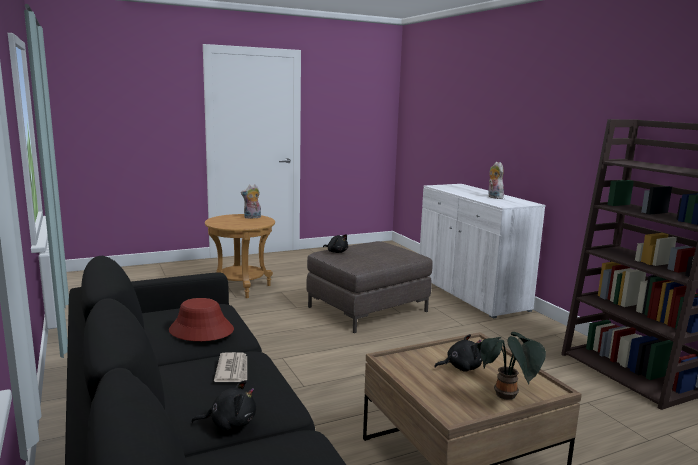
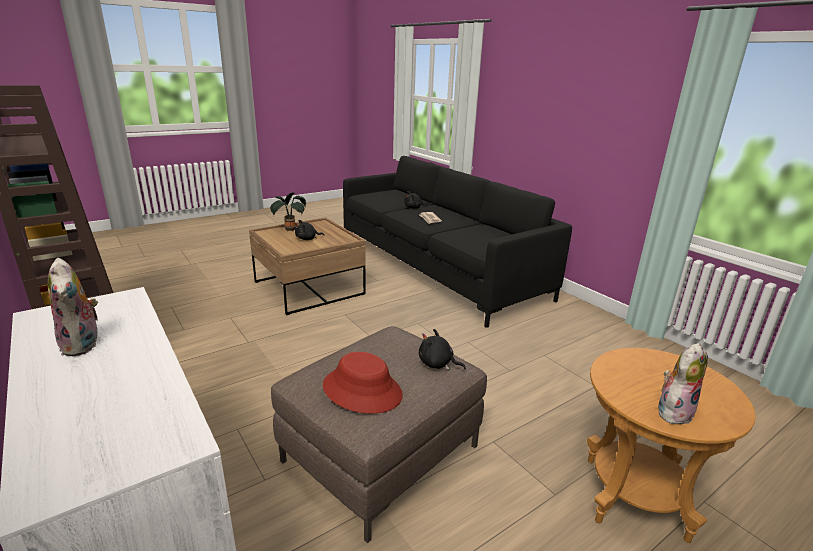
camera: 170 degrees right, 10 degrees up
(201, 330) = (469, 233): red hat -> red hat (362, 390)

